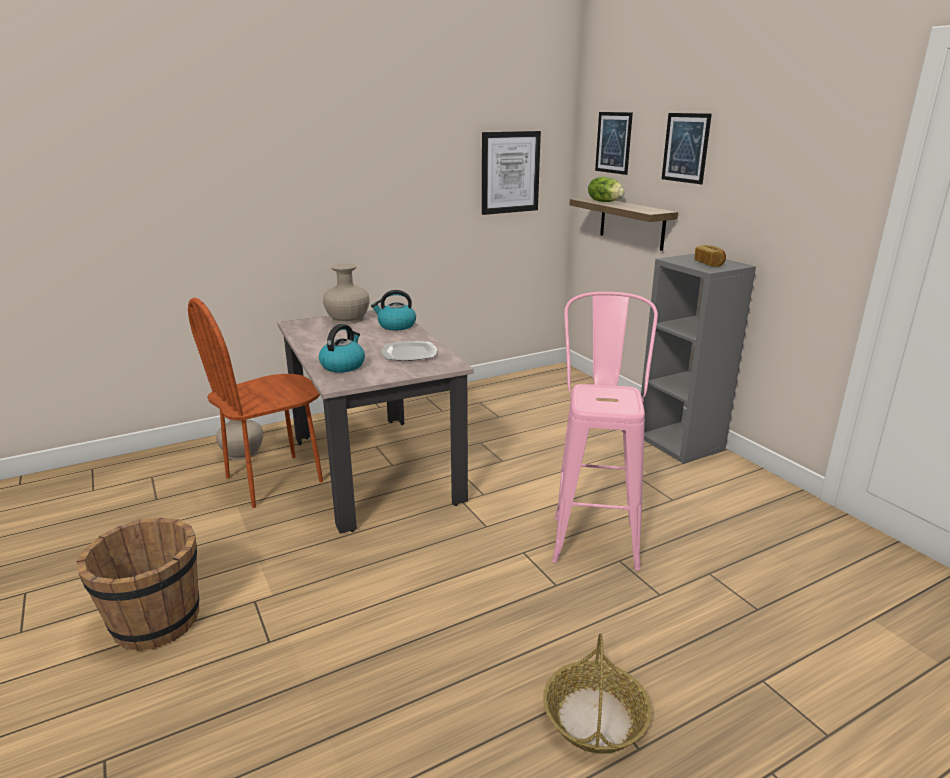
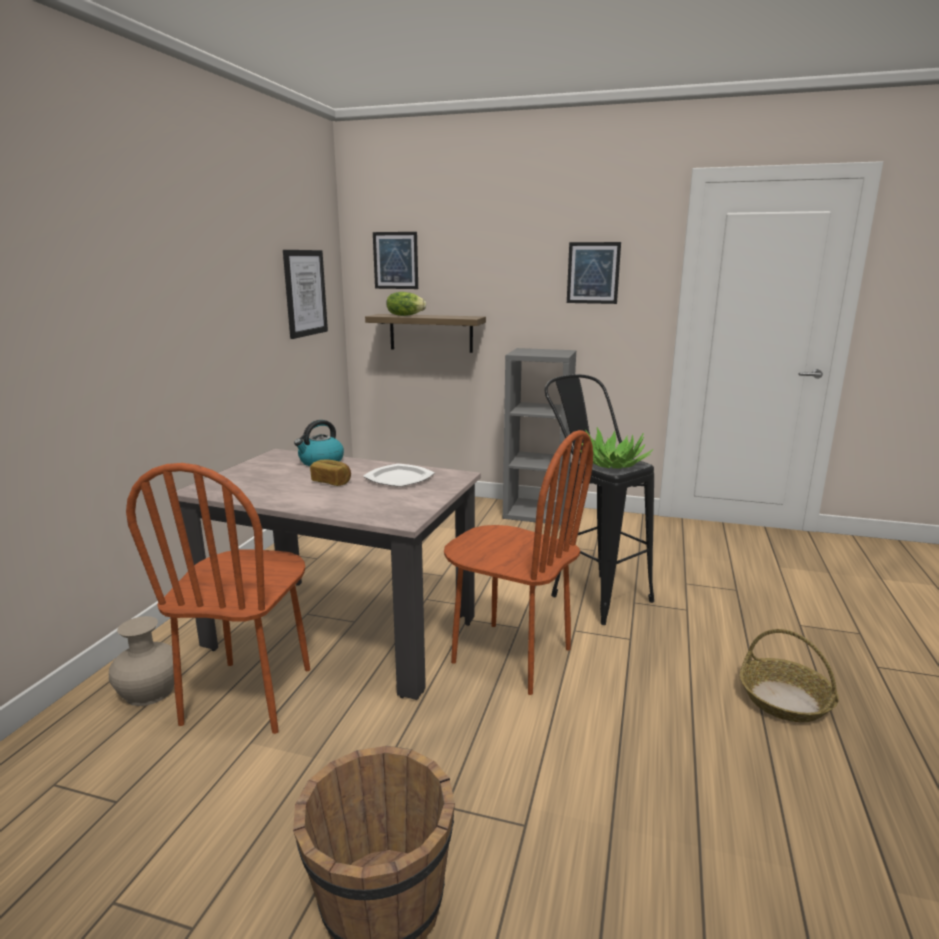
camera: 45 degrees left, 5 degrees down
(343, 365) = (366, 505): kettle -> none
(348, 319) = (250, 469): beige vase -> none
(443, 542) = (511, 656): none -> brown chair
(594, 532) = (590, 593): pink stool -> black stool
(605, 399) = (612, 463): none -> potted plant
(685, 148) = (486, 260): picture -> picture (593, 273)
(709, 264) = (549, 352): bread -> bread (331, 482)

